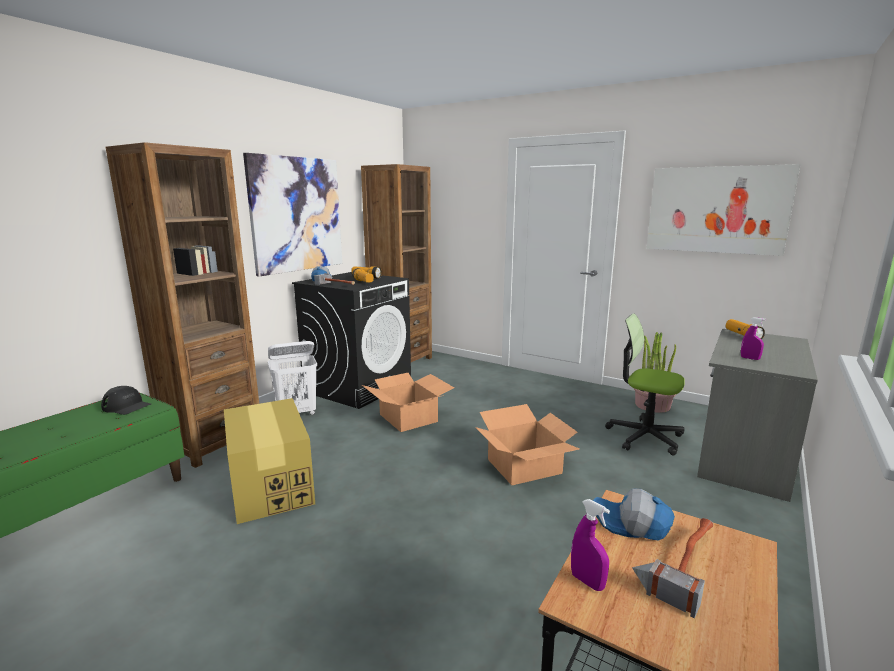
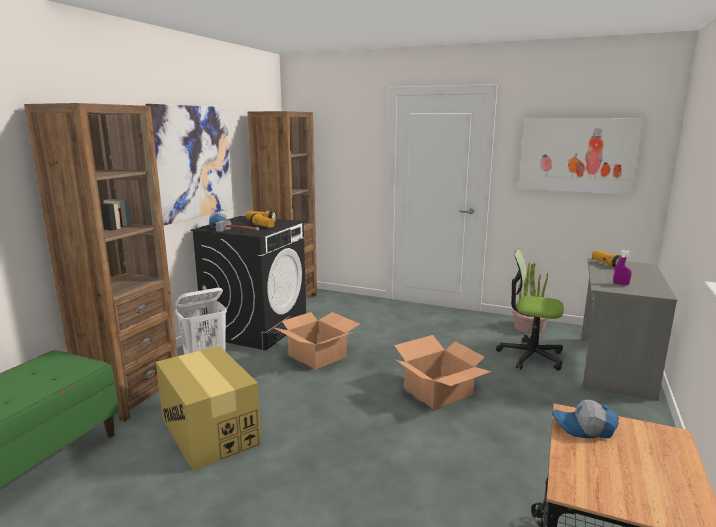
camera: 10 degrees left, 0 degrees up
(127, 406) = (58, 366): black cap -> none
(587, 582) = (572, 474): purple spray bottle -> none
(680, 562) = (631, 452): hammer -> none

